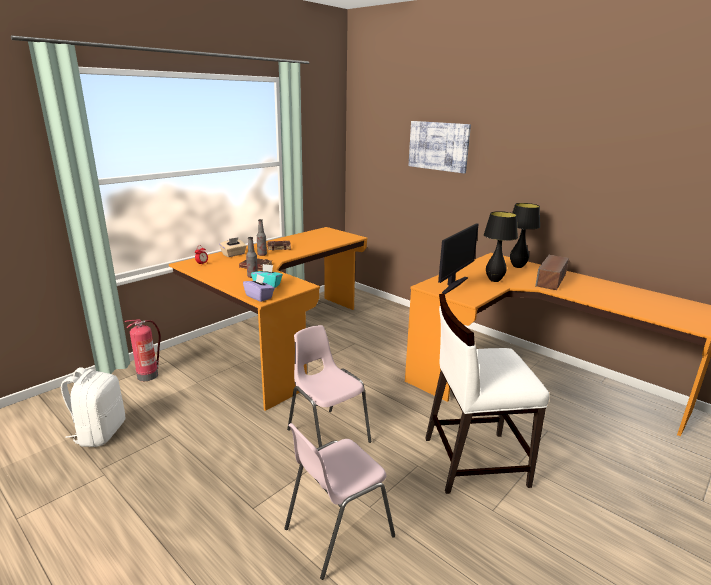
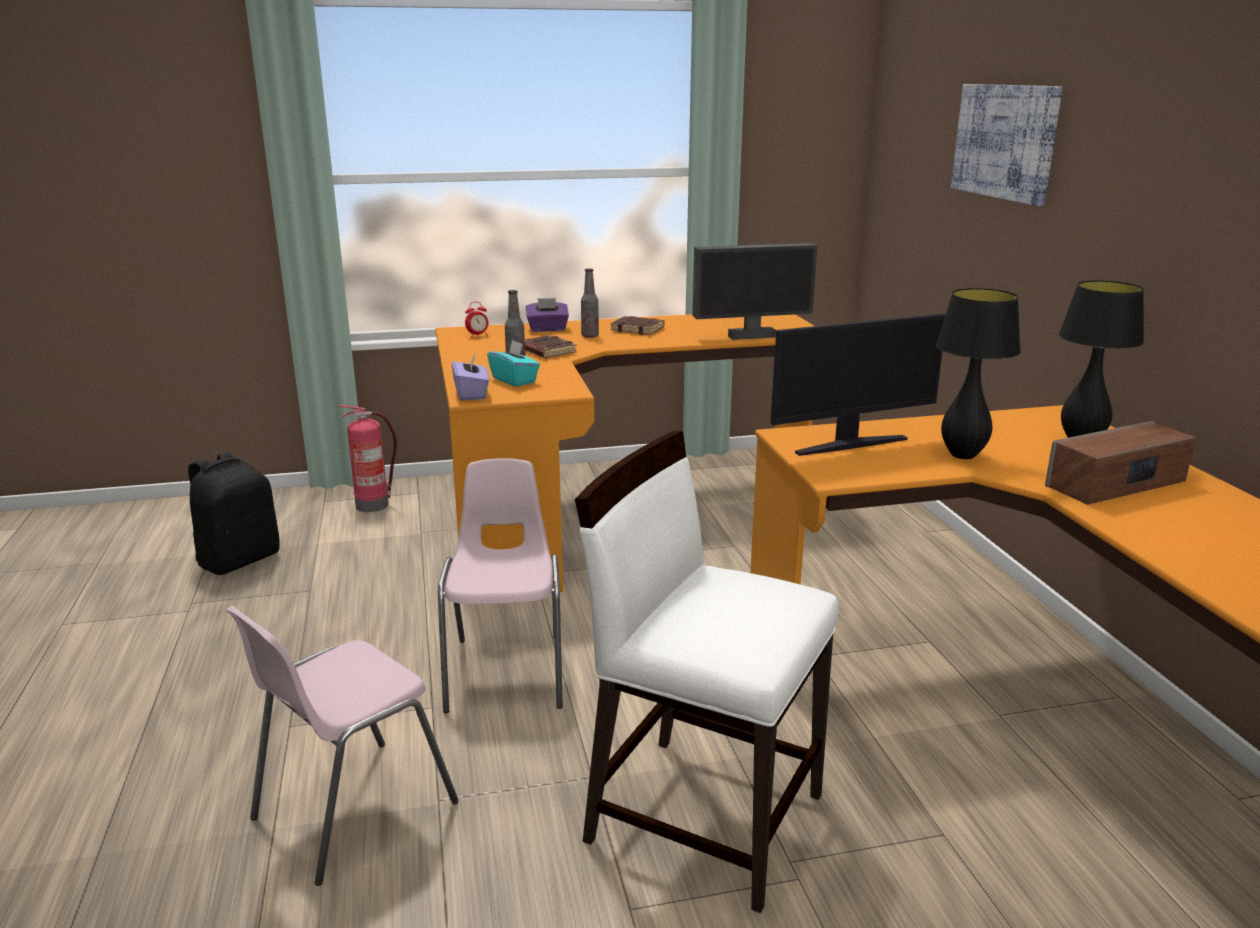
camera: 35 degrees right, 0 degrees up
(100, 433) = (239, 560): white backpack -> black backpack
(234, 254) = (547, 329): beige tissue box -> purple tissue box
(334, 242) = (751, 336): none -> monitor
(337, 532) = (351, 810): pink chair -> pink chair turned 45 degrees counterclockwise

